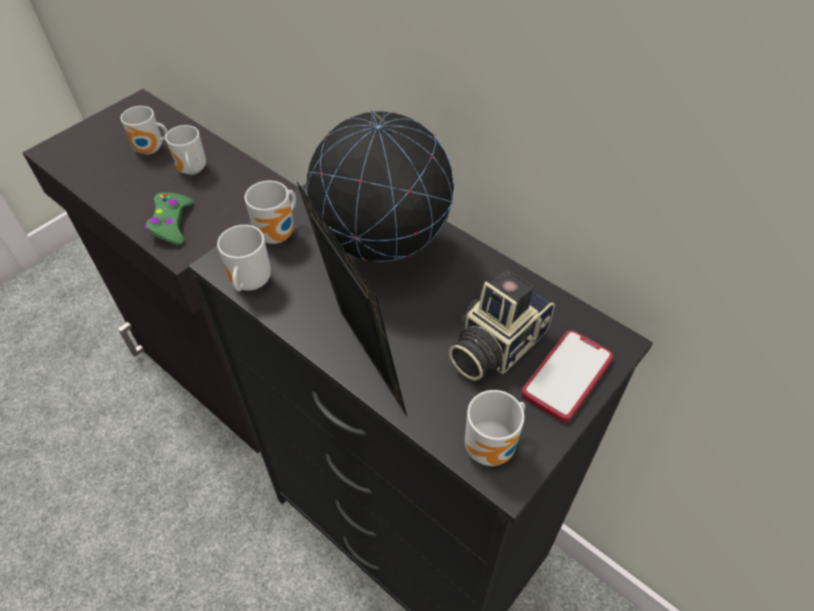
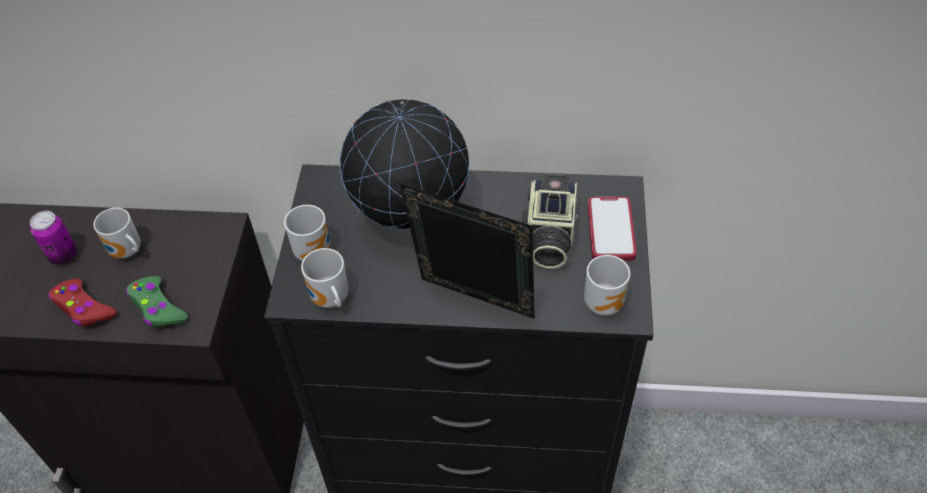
camera: 35 degrees left, 0 degrees up
(127, 195) = (83, 308): none -> red game controller
(151, 150) = (63, 255): mug -> can

